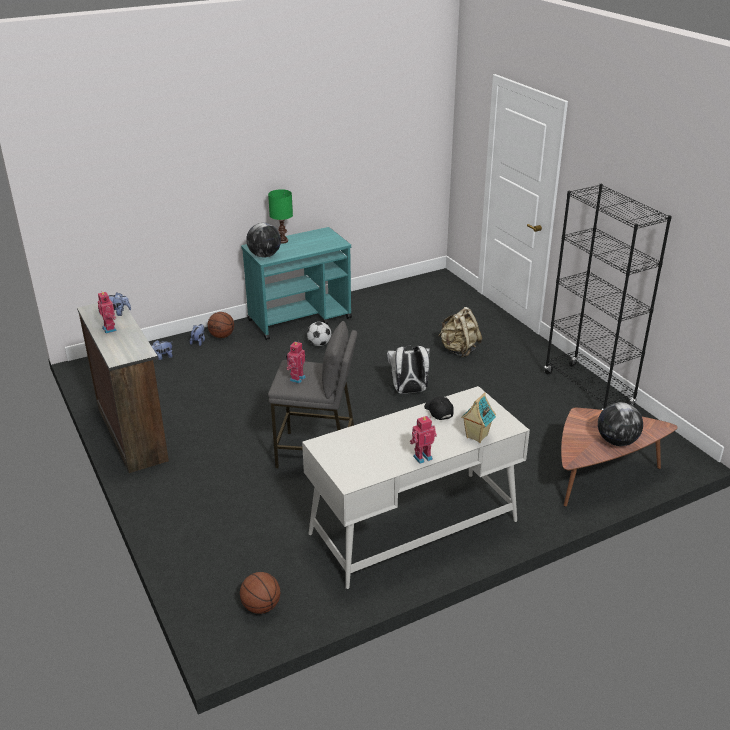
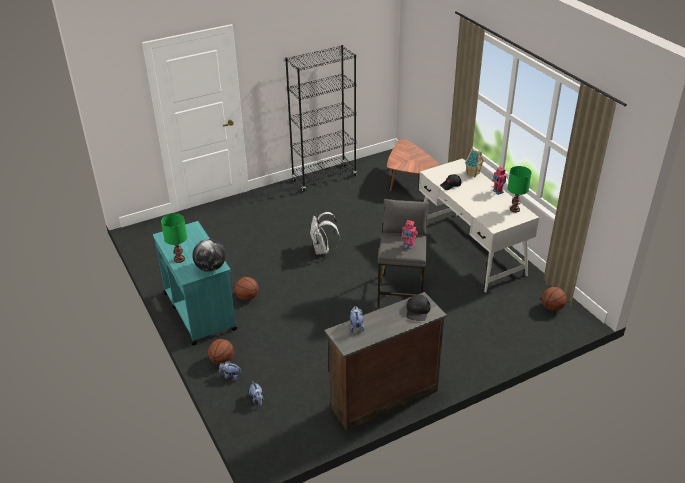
camera: 90 degrees left, 5 degrees up
(110, 329) = (384, 325): toy robot -> none
(124, 349) = (417, 311): none -> black cap
(319, 344) = (247, 297): football -> basketball
(367, 470) = (515, 209): none -> green table lamp
(459, 350) = (267, 226): beige backpack -> none
(616, 441) = (420, 156): globe -> none

